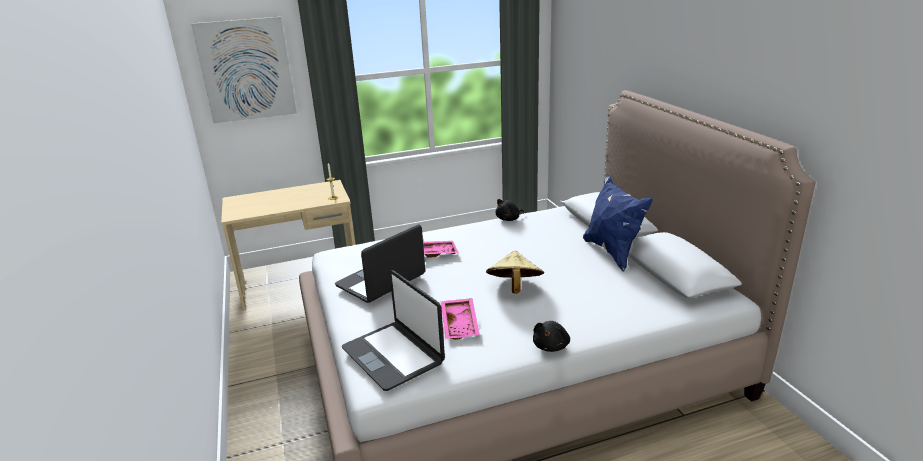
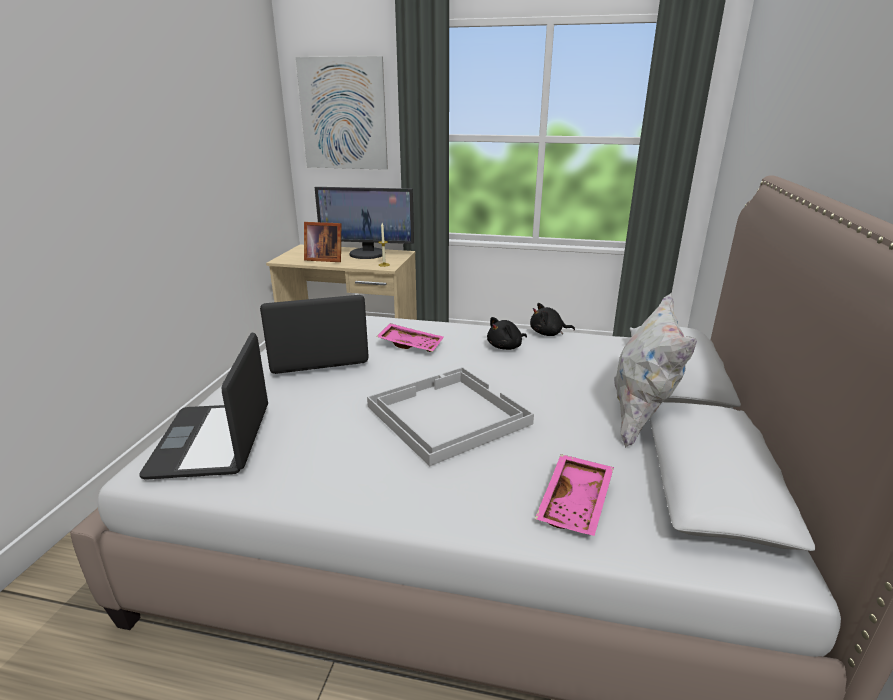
camera: 30 degrees right, 0 degrees up
(271, 206) = (323, 259): none -> picture frame
(303, 191) = (368, 253): none -> monitor
(461, 324) = (328, 435): pink tray -> pink tray (576, 504)
(514, 288) = (446, 415): beige hat -> white tray
(551, 346) = (391, 512): black plush toy -> black plush toy (506, 347)
(612, 252) = (640, 415): blue pillow -> white pillow

